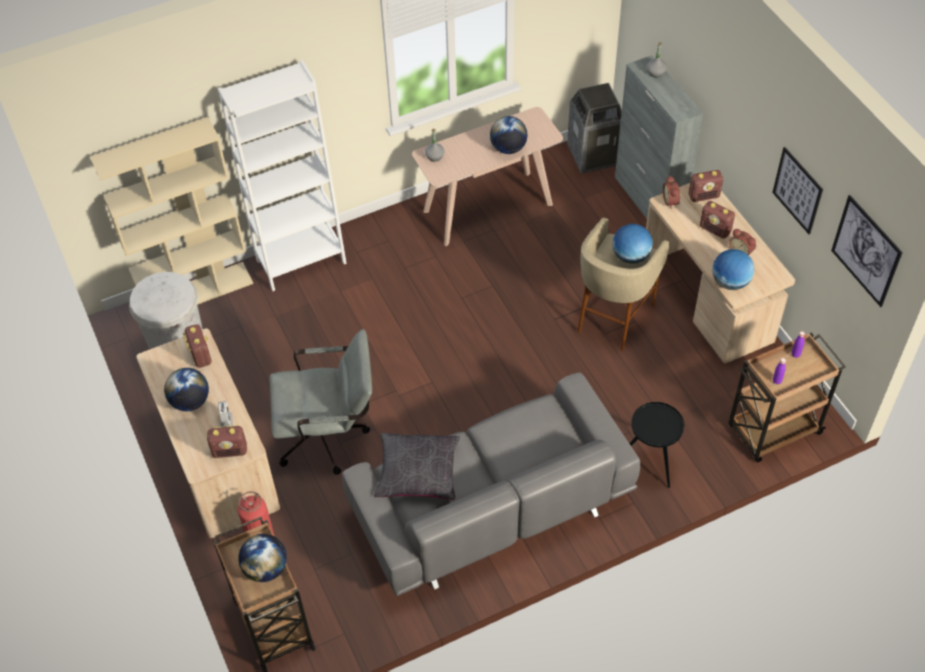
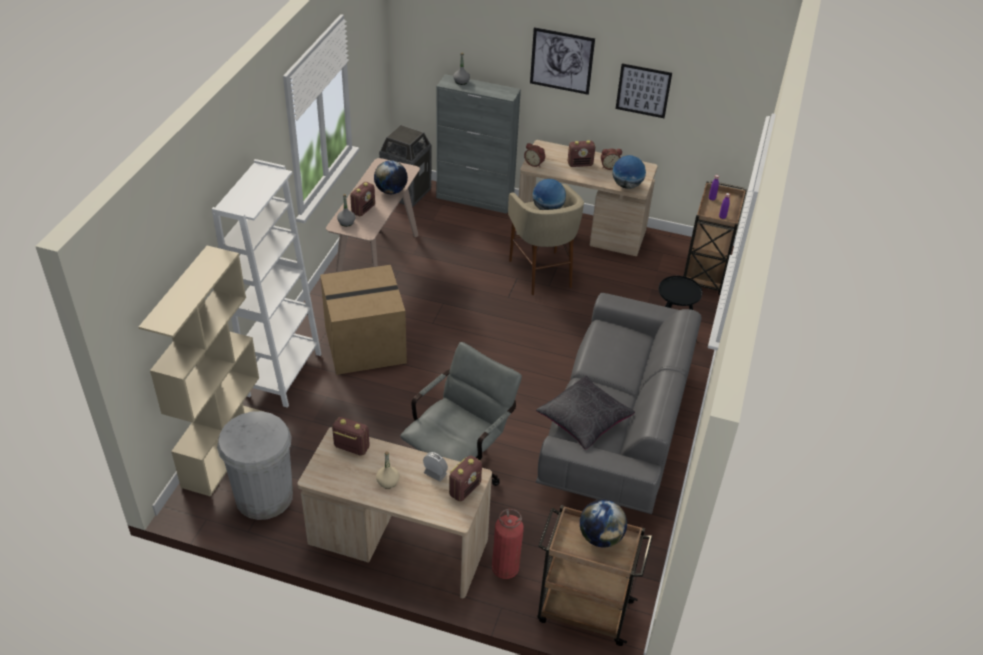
camera: 50 degrees left, 10 degrees down
(190, 401) = (388, 481): globe -> beige bottle
(385, 279) = (364, 345): none -> cardboard box
(704, 196) = (548, 151): radio -> radio (363, 209)
(866, 251) = (729, 94): picture -> picture (561, 61)

